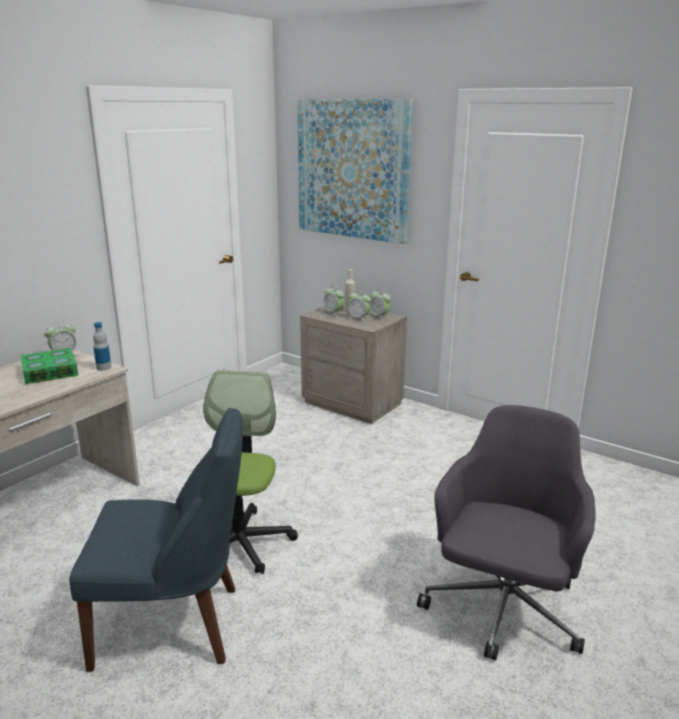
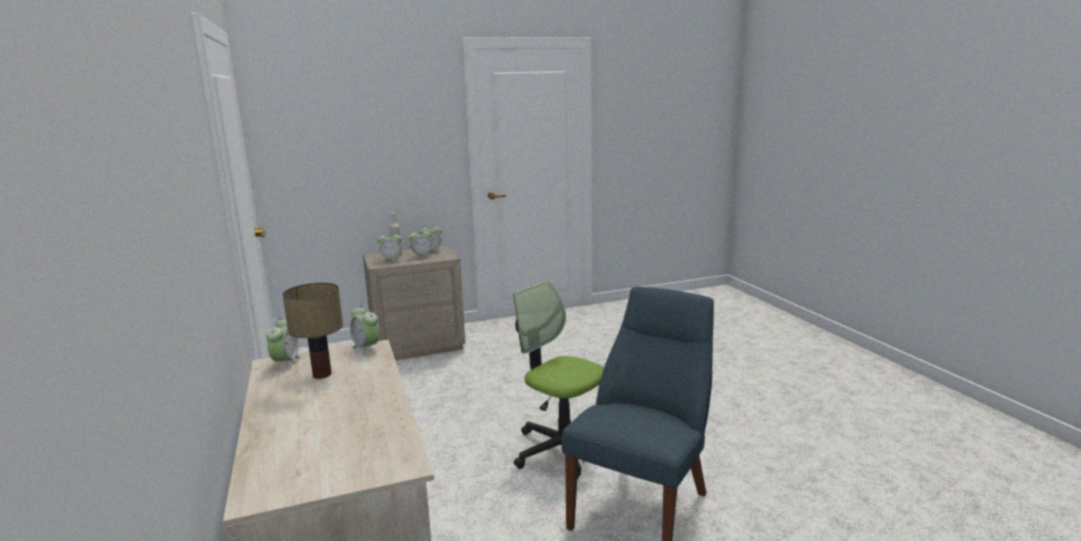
camera: 55 degrees left, 5 degrees down
(49, 371) = (323, 374): book -> table lamp
(104, 368) = (366, 348): bottle -> alarm clock
(352, 169) = (356, 117): picture -> none
(502, 610) = (727, 380): grey office chair -> none

